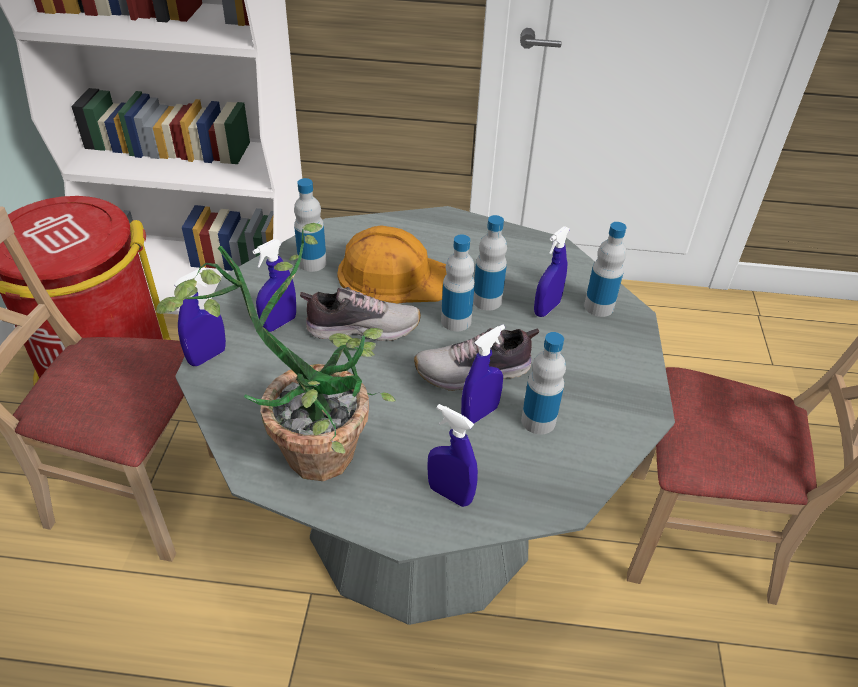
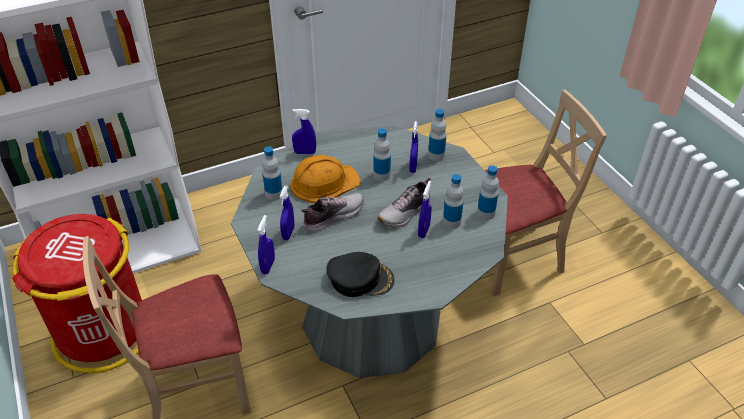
camera: 30 degrees left, 0 degrees up
(314, 441) = (360, 278): potted plant -> black cap
(450, 494) = (440, 271): blue spray bottle -> blue spray bottle (305, 152)
(456, 321) = (375, 192): bottle -> bottle (486, 213)

